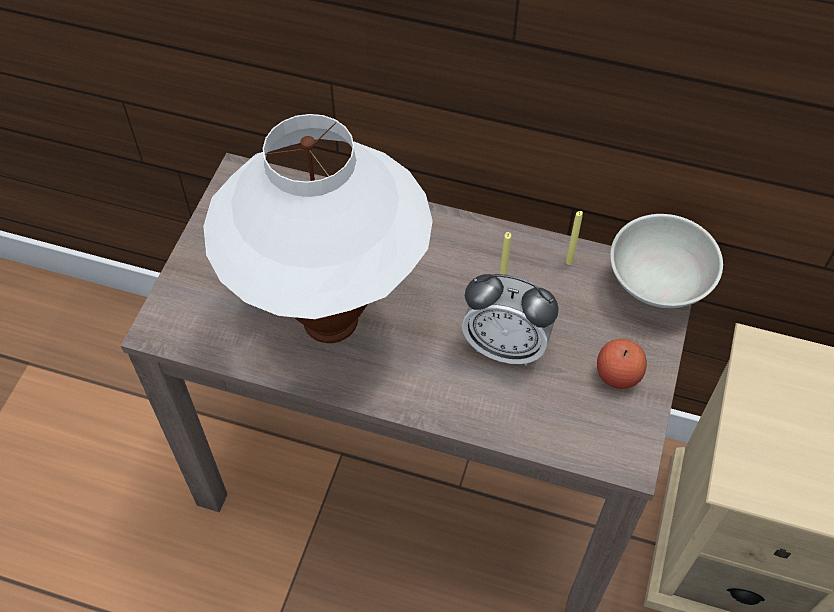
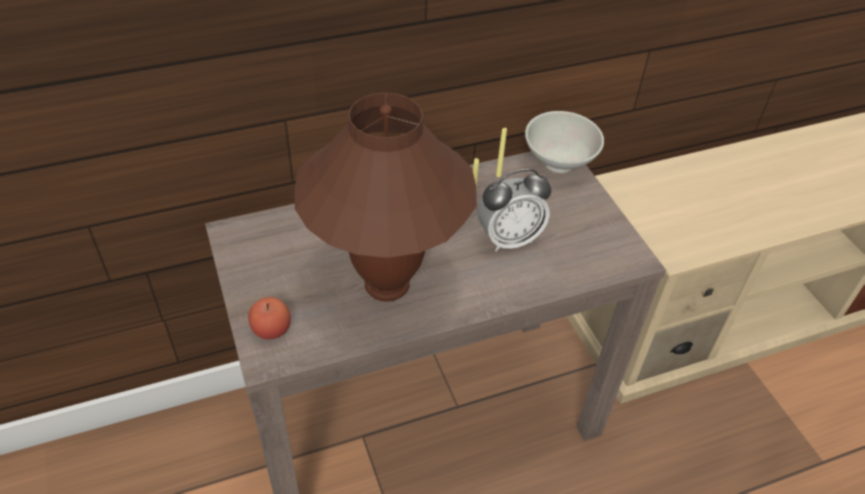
camera: 40 degrees left, 10 degrees down
(331, 322) = (387, 285): white table lamp -> brown table lamp
(618, 375) = (585, 219): apple -> apple (271, 329)

